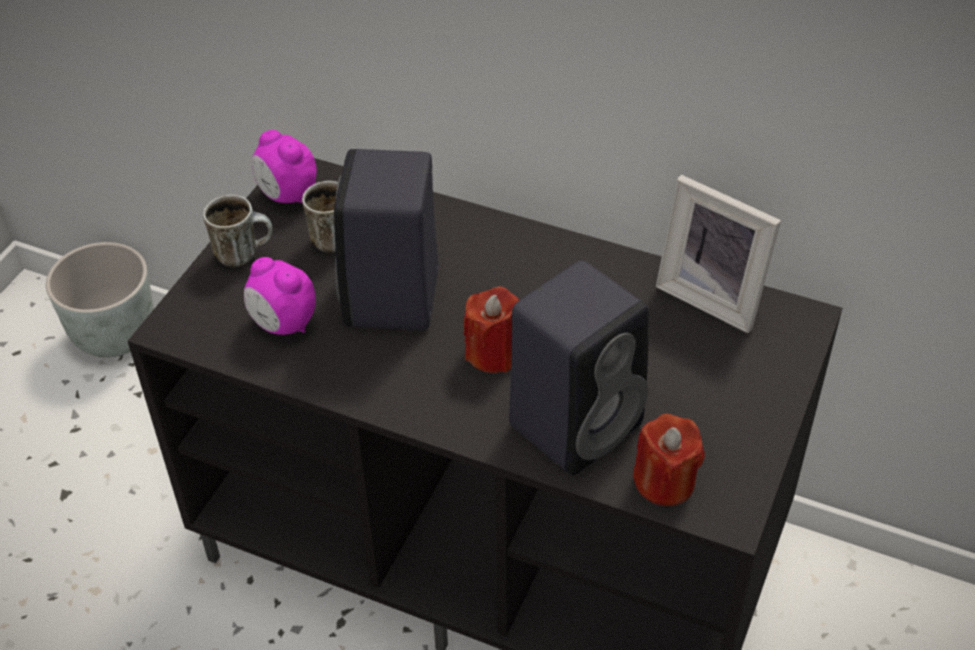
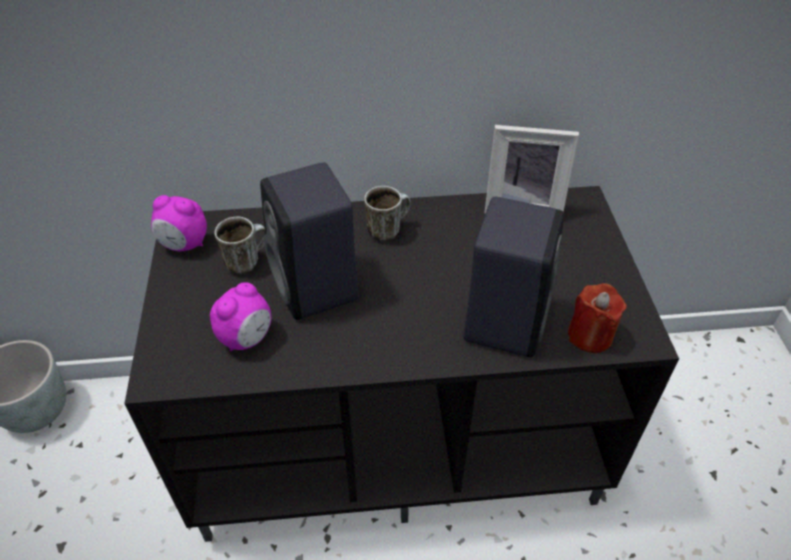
camera: 30 degrees left, 0 degrees up
(244, 253) = (179, 298): mug -> mug (387, 229)
(283, 324) = (247, 338): alarm clock -> alarm clock turned 60 degrees counterclockwise
(493, 353) = (415, 297): red candle -> none

